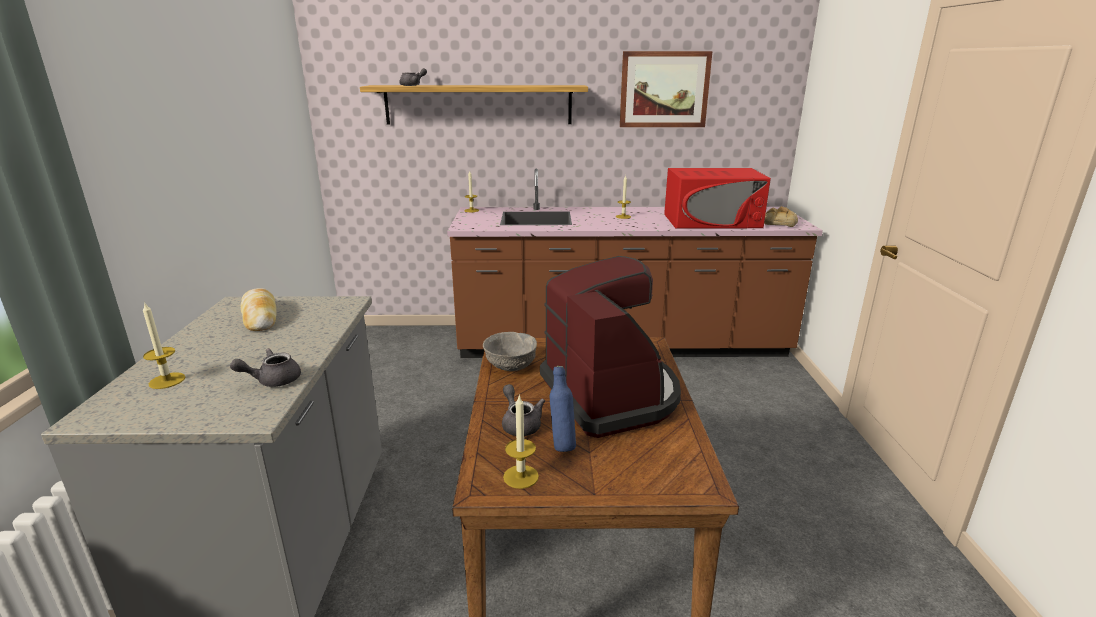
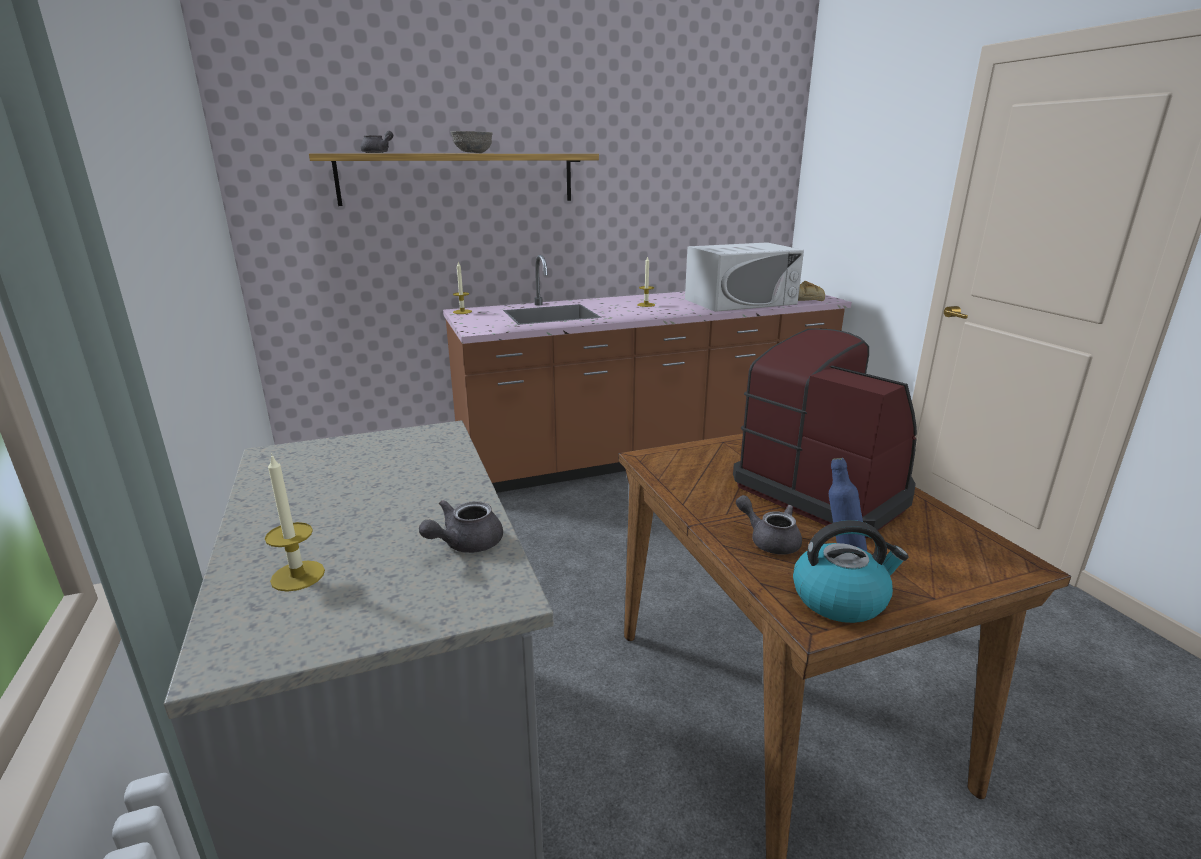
camera: 20 degrees left, 0 degrees up
(260, 317) = (336, 466): bread -> none
(510, 365) = (683, 478): grey bowl -> grey bowl (473, 153)
(521, 476) = (840, 598): candle -> kettle
(664, 89) = (669, 159): picture -> none
(712, 221) = (740, 301): red microwave -> white microwave

